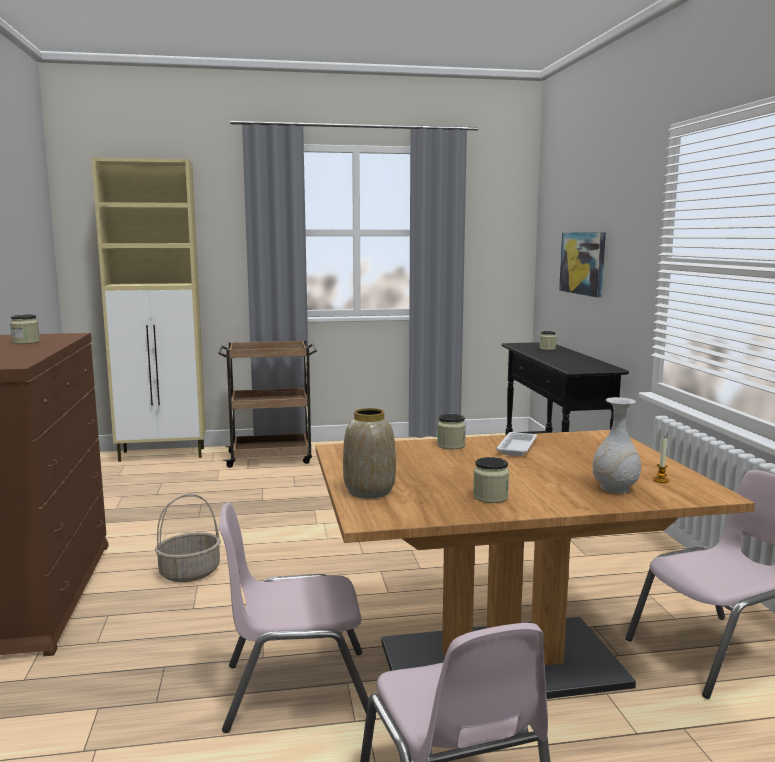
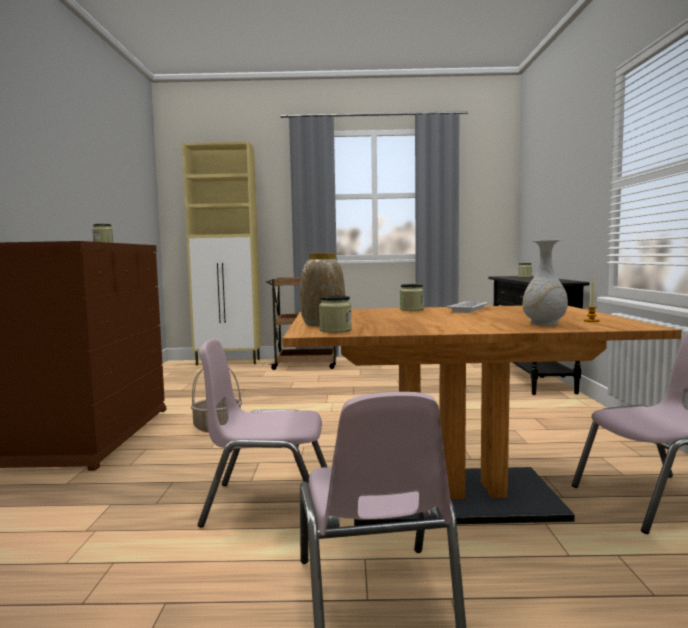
camera: 10 degrees right, 5 degrees down
(490, 497) = (425, 326): jar -> jar (335, 330)
(583, 263) = (552, 205): picture -> none

